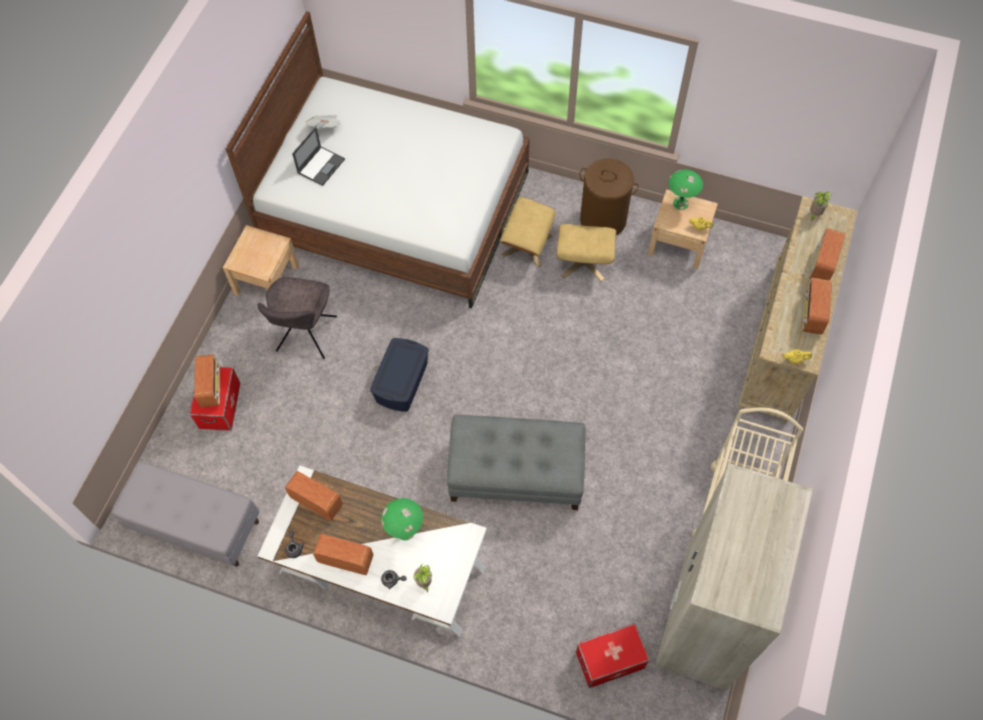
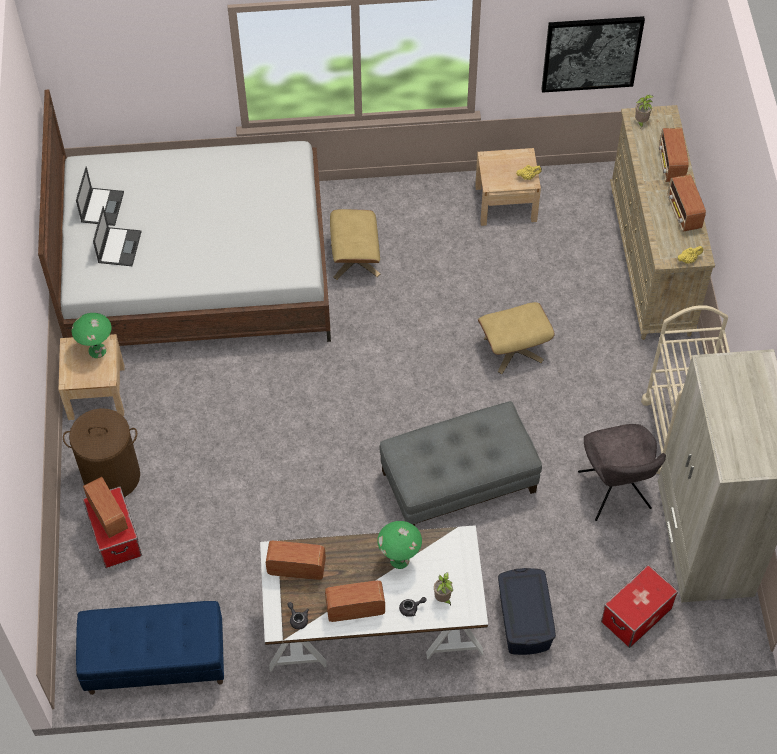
camera: 25 degrees left, 5 degrees down
(195, 525) = (155, 663): grey bench -> blue bench
(305, 336) = (170, 433): grey chair -> grey chair (615, 493)
(325, 127) = (102, 206): newspaper -> laptop
(401, 382) = (297, 440): blue storage box -> blue storage box (523, 620)
(584, 262) = (421, 255): beige ottoman -> beige ottoman (513, 349)
(603, 219) = (419, 207): brown laundry basket -> brown laundry basket (112, 476)
(681, 203) = (498, 160): green table lamp -> green table lamp (97, 350)
(792, 135) = (591, 53): none -> picture

